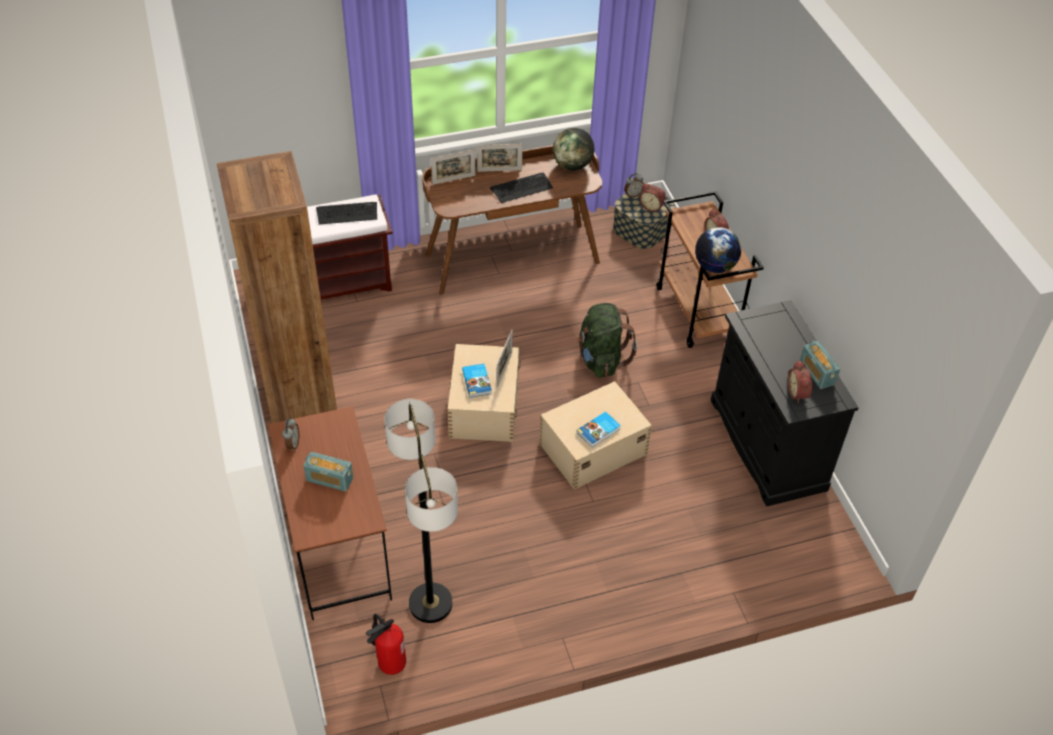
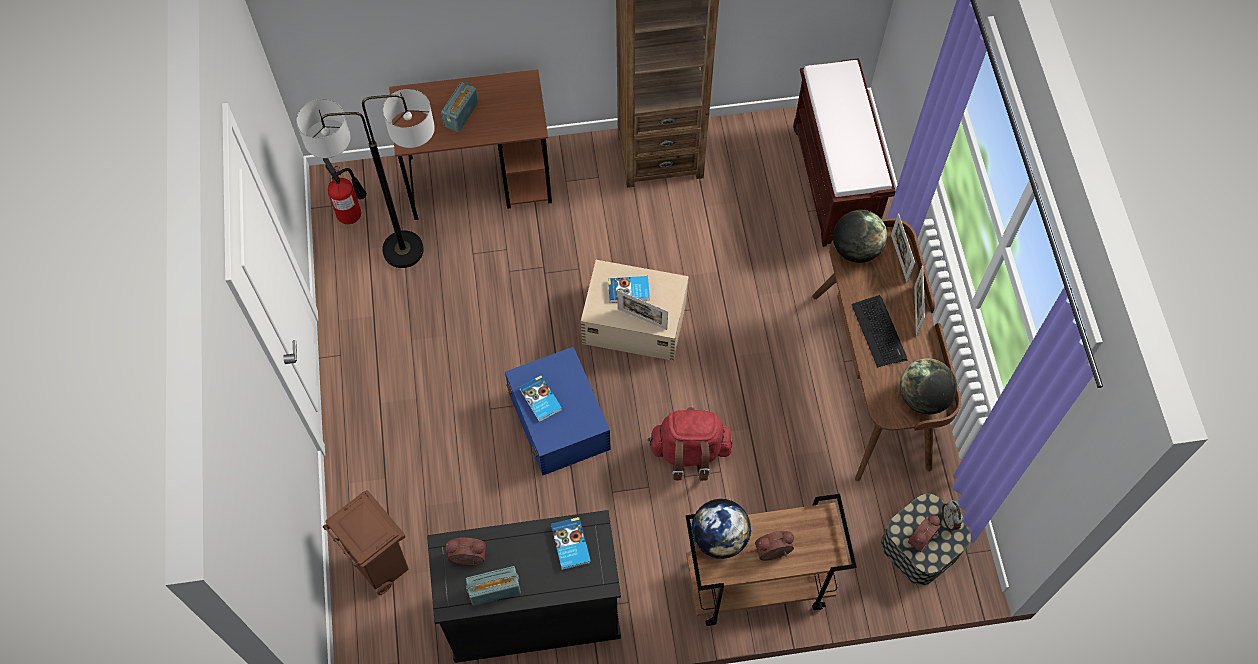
camera: 100 degrees right, 15 degrees up
(292, 444) = (509, 87): alarm clock -> none
(347, 213) = (856, 154): keyboard -> none
(449, 202) = (855, 250): none -> globe
(592, 449) = (559, 419): beige storage box -> blue storage box
(601, 359) = (689, 452): green backpack -> red backpack
(762, 332) = (569, 545): none -> book
(765, 559) = (382, 566): none -> brown trash can

